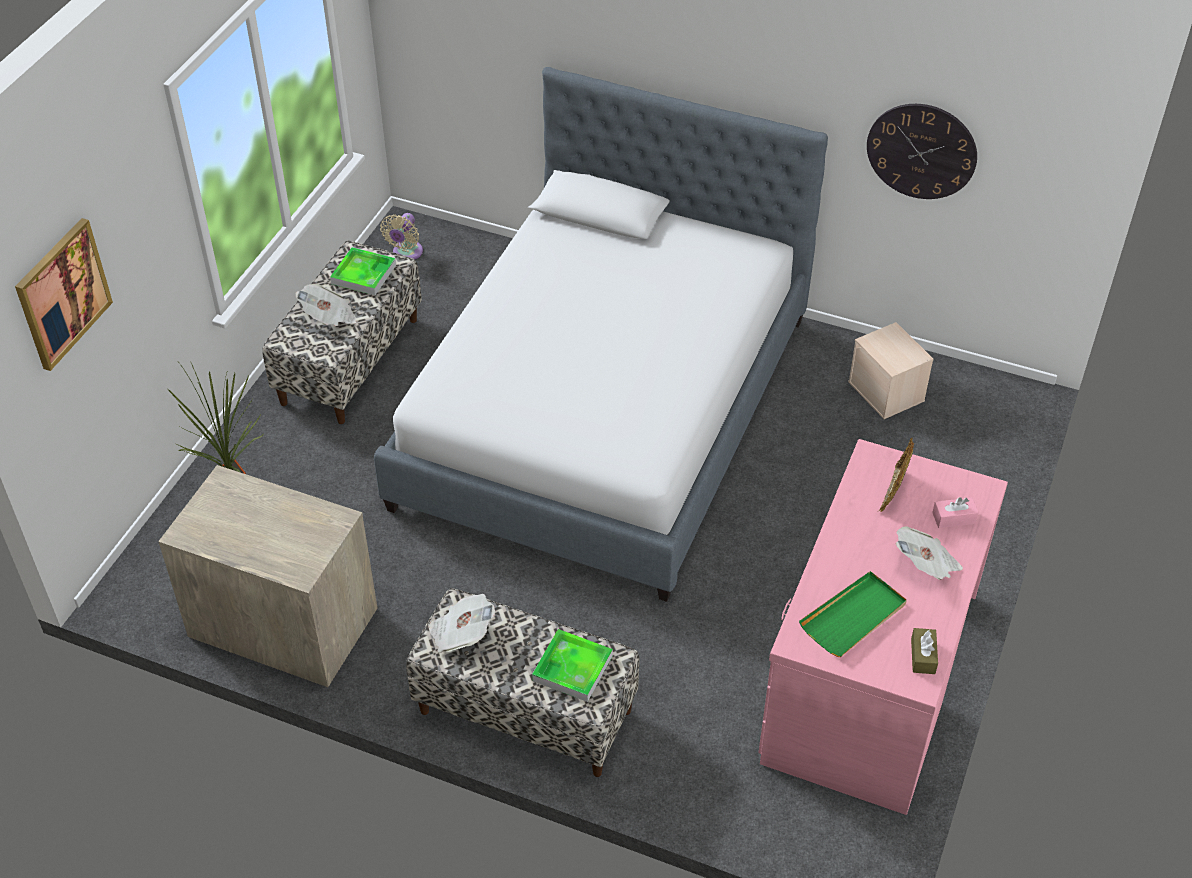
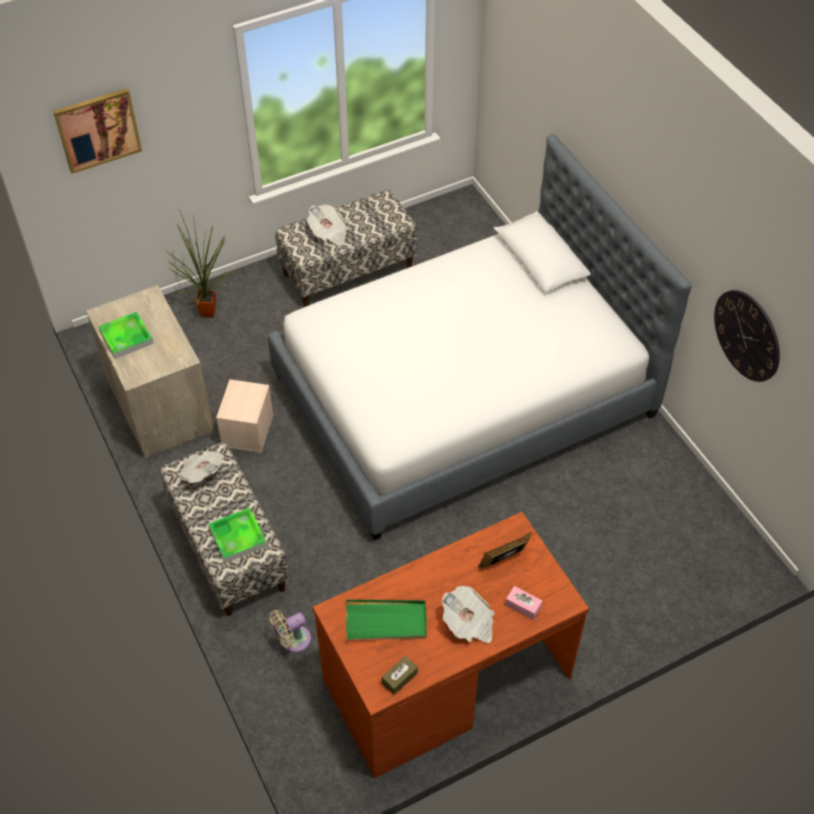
camera: 40 degrees right, 5 degrees up
(363, 274) = (375, 217): tray -> tray (126, 337)
(406, 253) = (448, 220): beige fan -> beige fan (292, 640)
(869, 677) = (445, 677): pink desk -> brown desk
(887, 391) = (663, 501): beige storage box -> beige storage box (248, 431)

